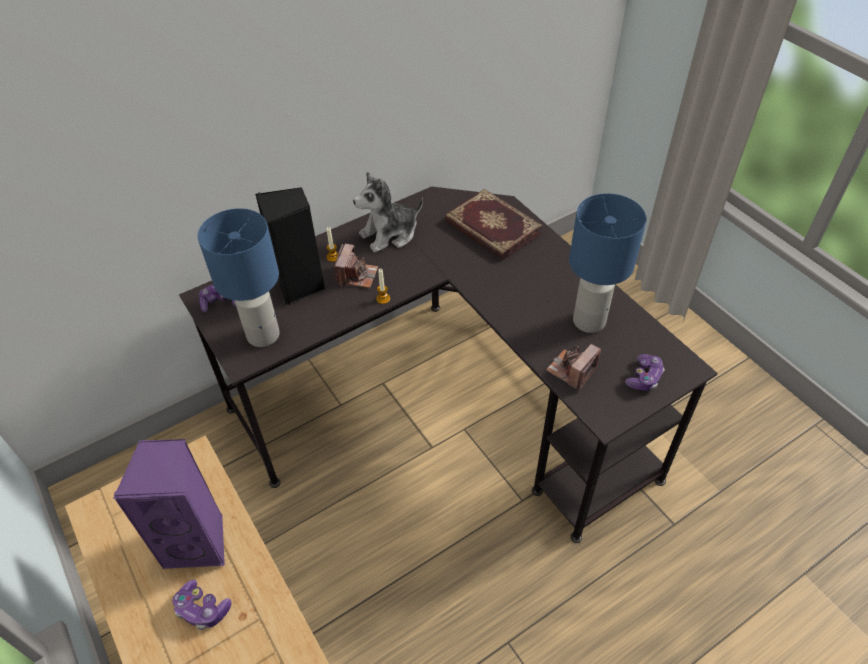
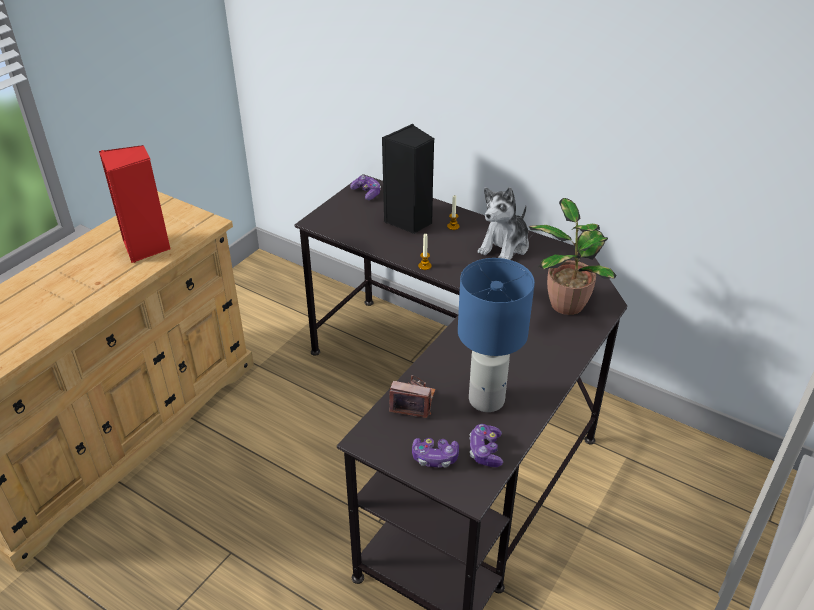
camera: 65 degrees right, 10 degrees down
(199, 541) = (147, 247): purple speaker -> red speaker
(202, 609) = (99, 265): game controller -> game controller (485, 451)
(263, 334) = (347, 221): blue table lamp -> none
(357, 275) = (441, 244): camera -> none
(390, 234) = (505, 246): plush toy -> plush toy turned 90 degrees counterclockwise
(491, 228) = (565, 303): book -> potted plant

